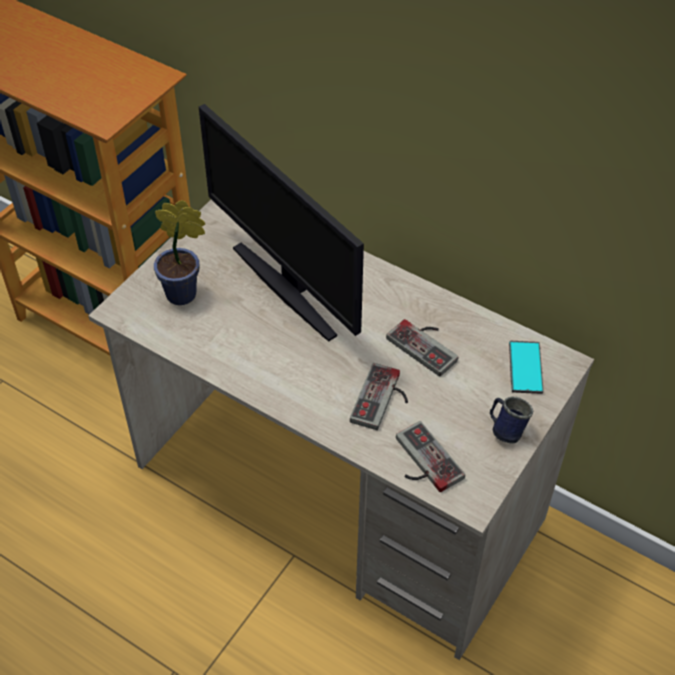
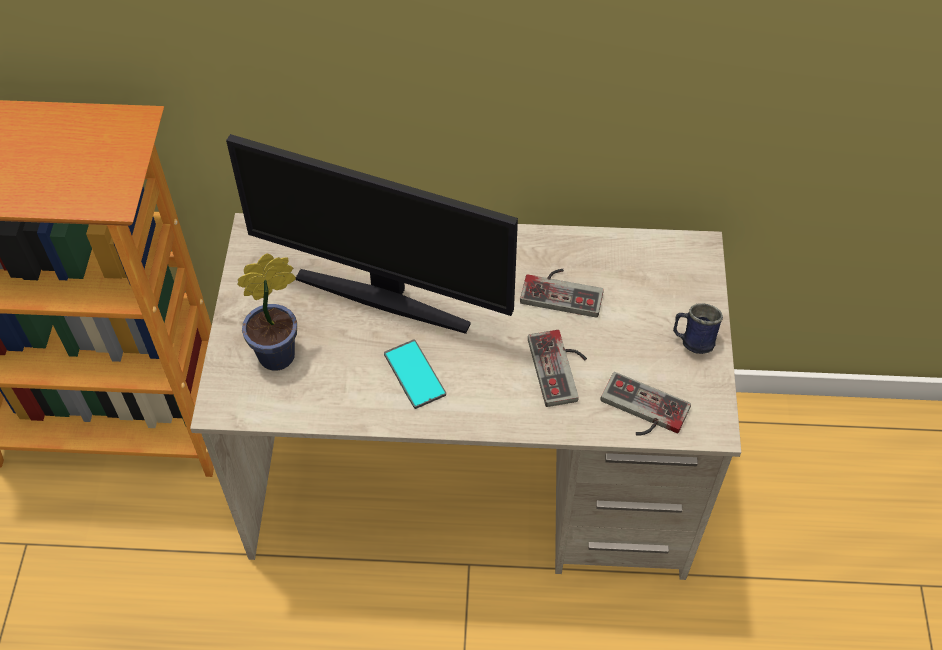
camera: 30 degrees left, 5 degrees up
(525, 367) = (668, 270): phone -> phone (414, 374)

